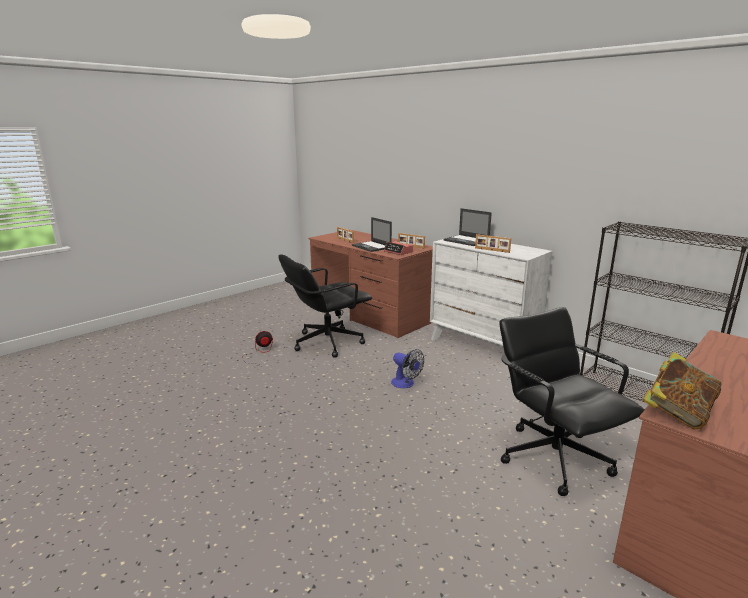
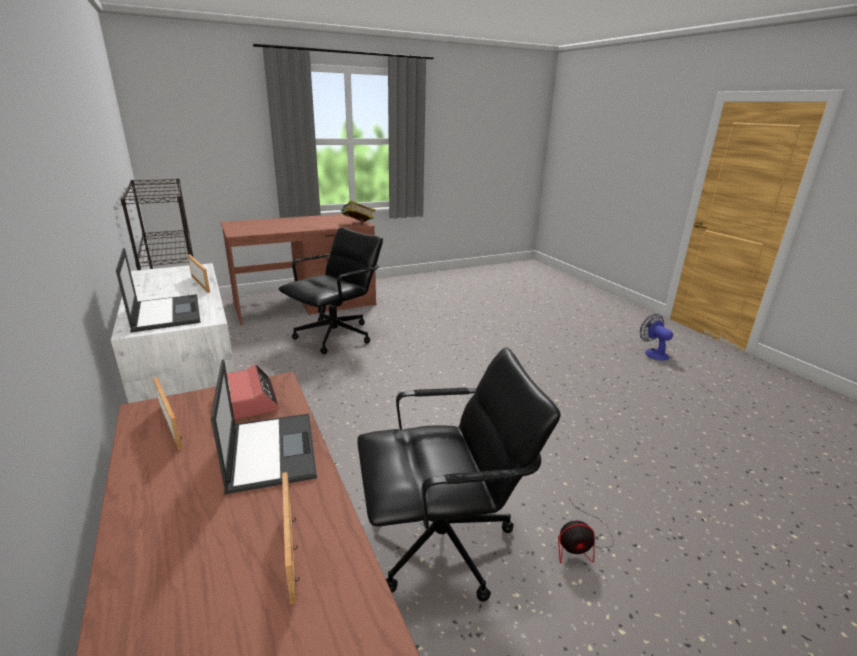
camera: 160 degrees left, 5 degrees up
(405, 384) = (380, 416): fan -> fan (653, 353)
(554, 457) = (336, 336): black office chair -> black office chair turned 135 degrees counterclockwise

